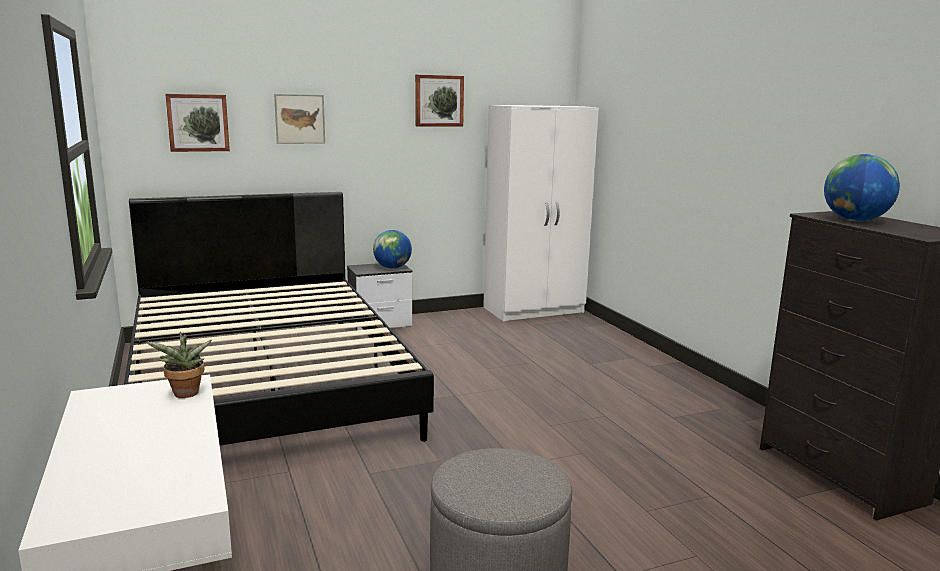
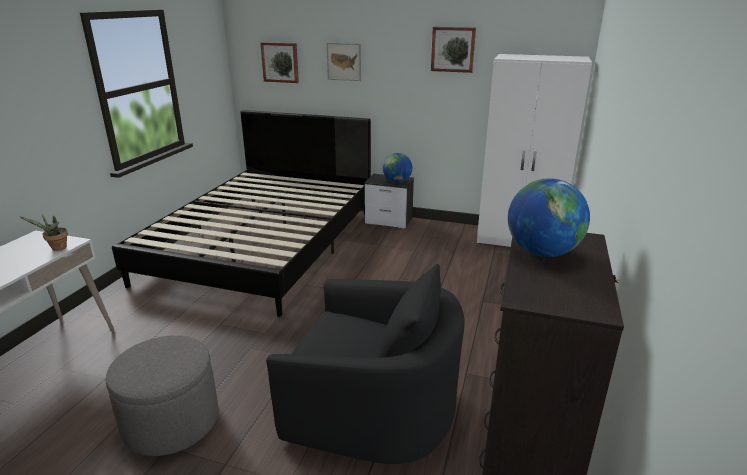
camera: 40 degrees right, 10 degrees up
(653, 471) = (372, 407): none -> black armchair

